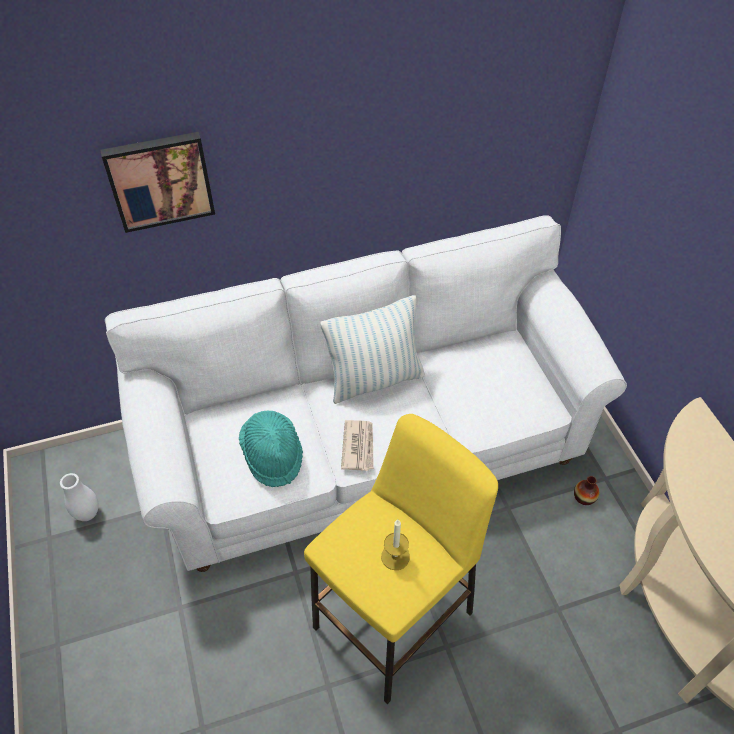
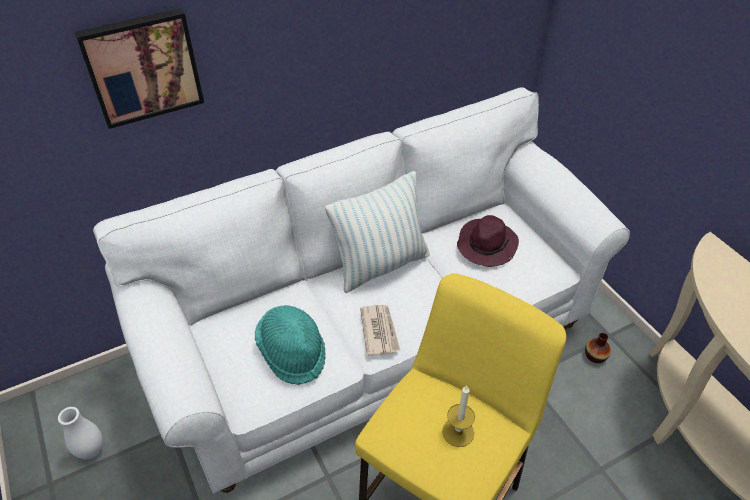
camera: 10 degrees left, 5 degrees down
(483, 373) = (486, 245): none -> purple hat

